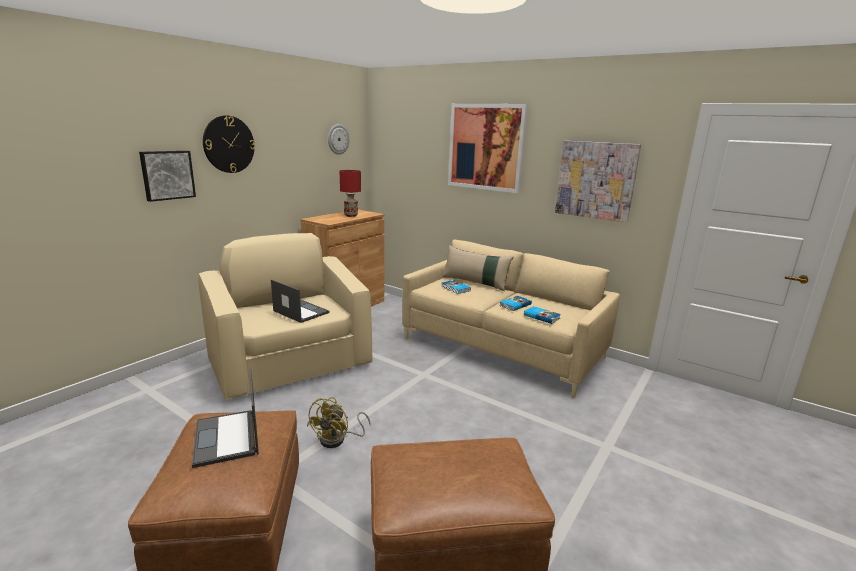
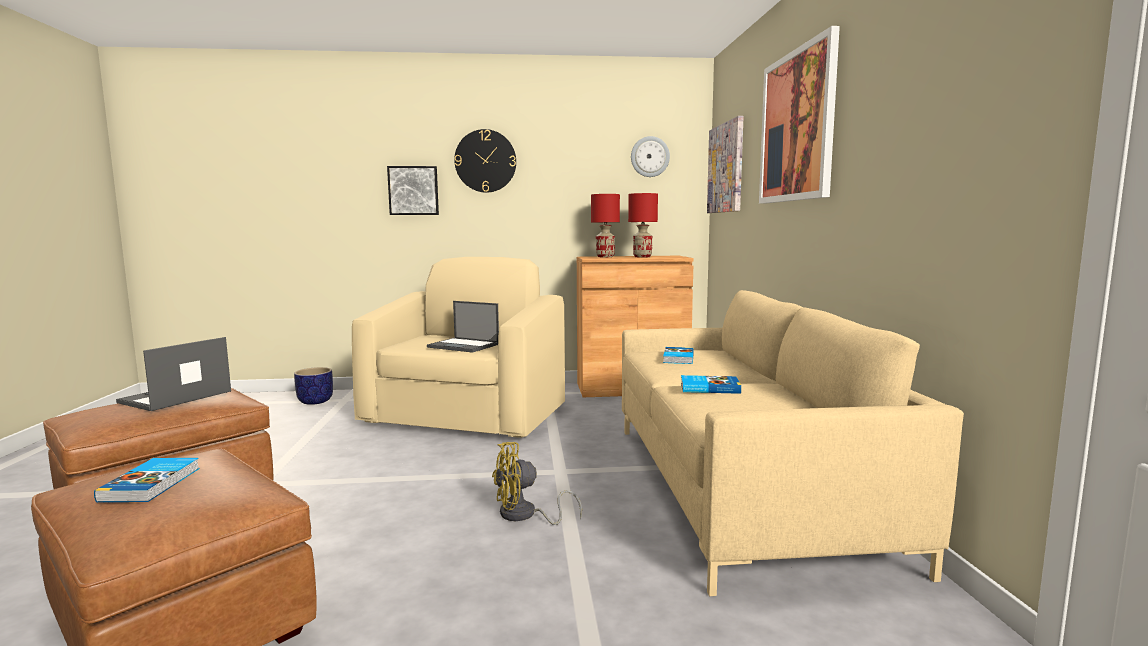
camera: 50 degrees right, 10 degrees down
(120, 402) = (315, 401): none -> planter
(300, 311) = (464, 346): laptop -> laptop turned 120 degrees clockwise
(327, 218) = (605, 257): none -> red table lamp
(338, 440) = (351, 485): yellow fan -> yellow fan (524, 515)
(475, 283) = (730, 359): beige pillow -> none
(541, 316) = (709, 407): book -> book (153, 484)
(596, 180) = (927, 138): picture -> picture (726, 168)

